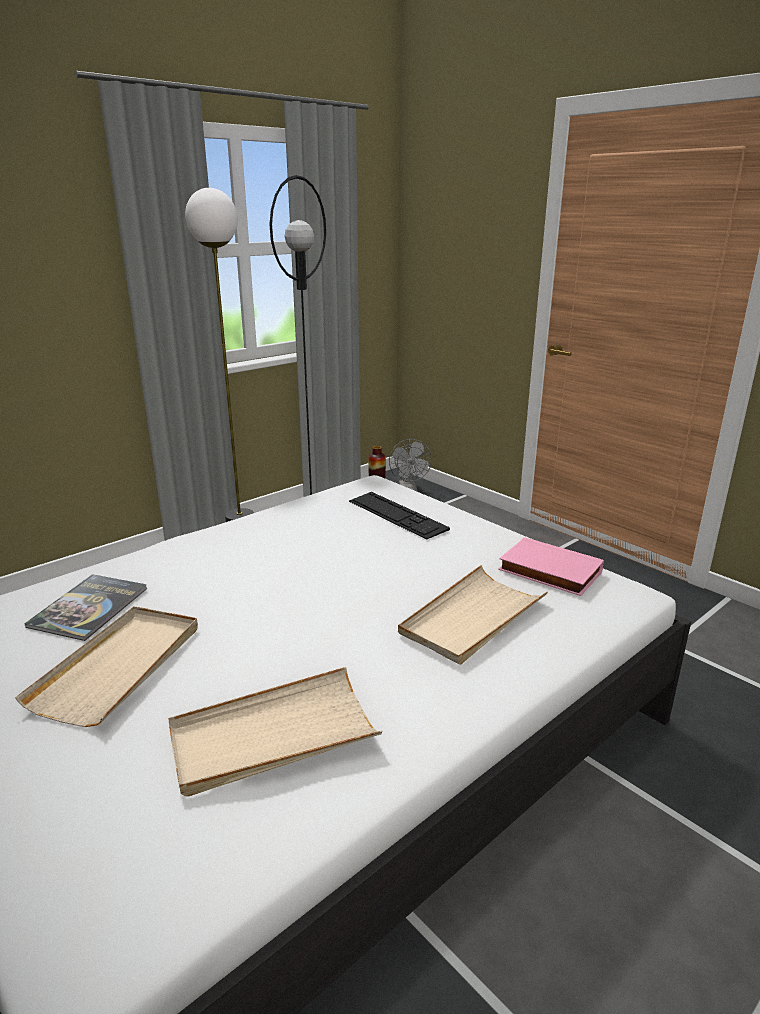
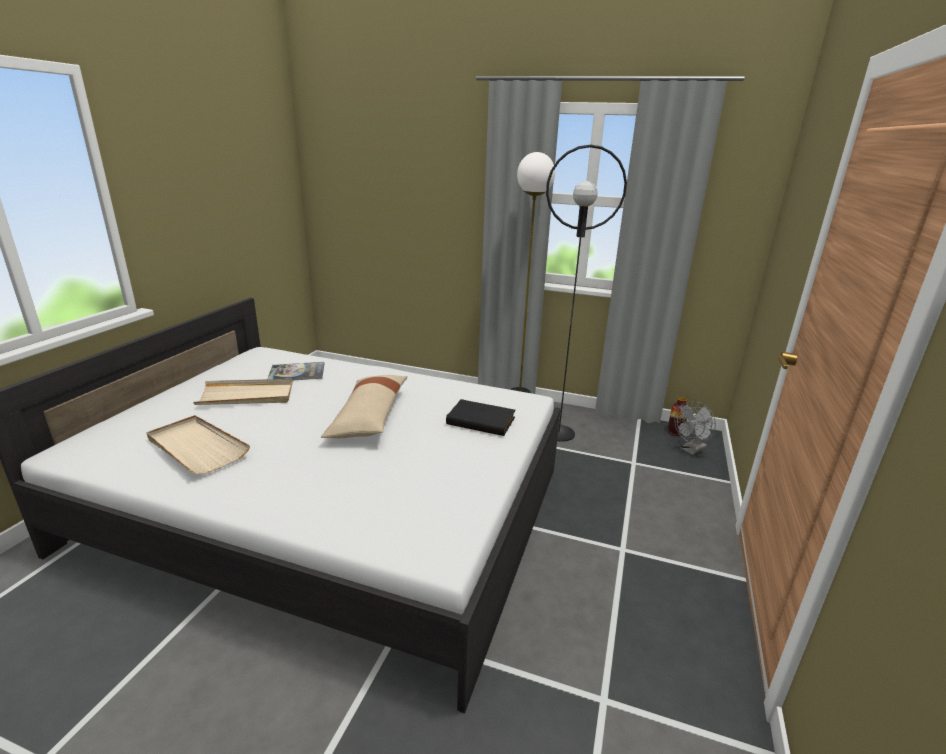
camera: 60 degrees right, 0 degrees up
(315, 576) = (369, 417): none -> beige pillow
(397, 515) = (482, 420): keyboard -> black book
(472, 618) = (348, 483): beige tray -> none
(548, 572) = (444, 504): pink book -> none

